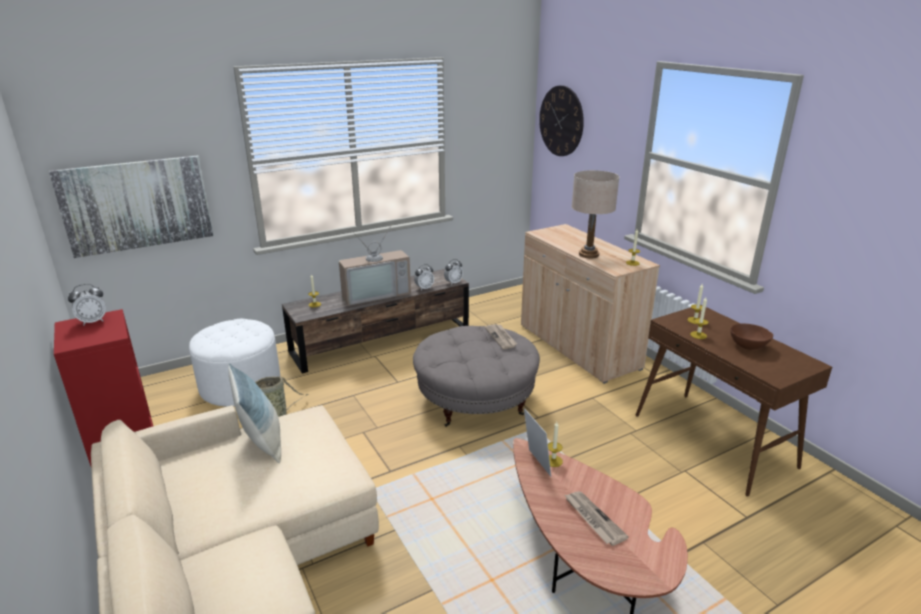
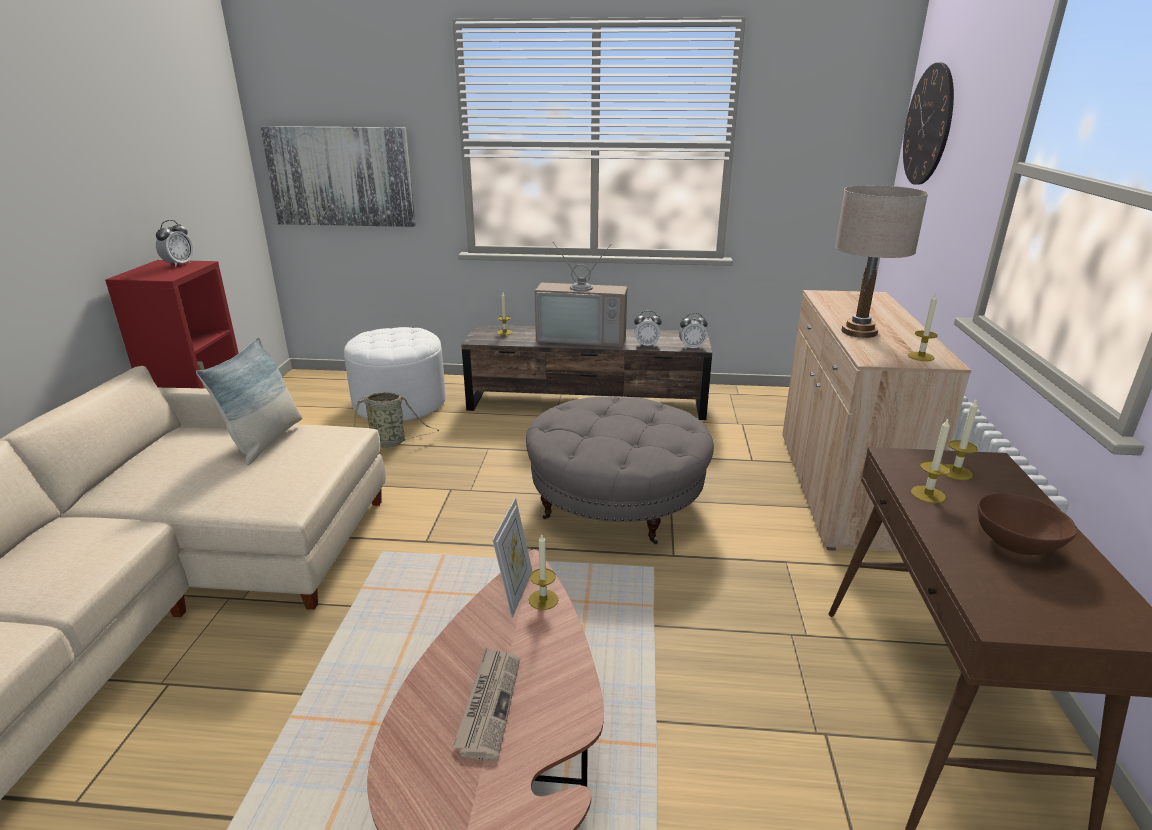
camera: 35 degrees right, 0 degrees up
(93, 321) = (179, 264): alarm clock -> alarm clock turned 75 degrees counterclockwise
(501, 337) = (668, 423): newspaper -> none

